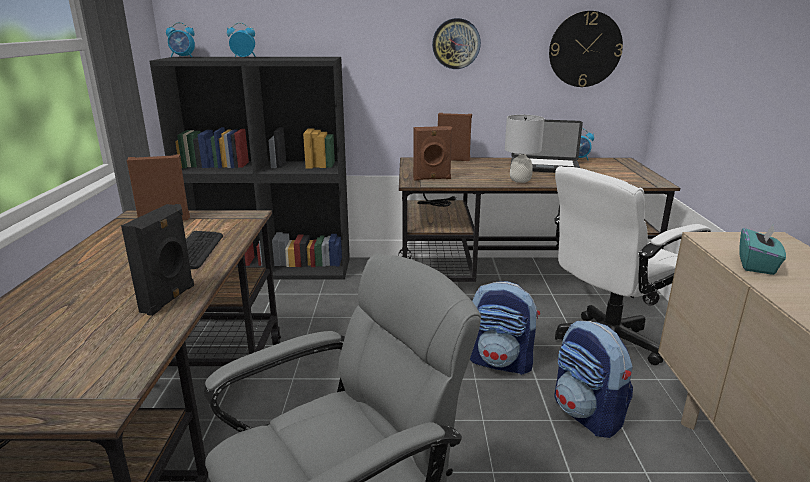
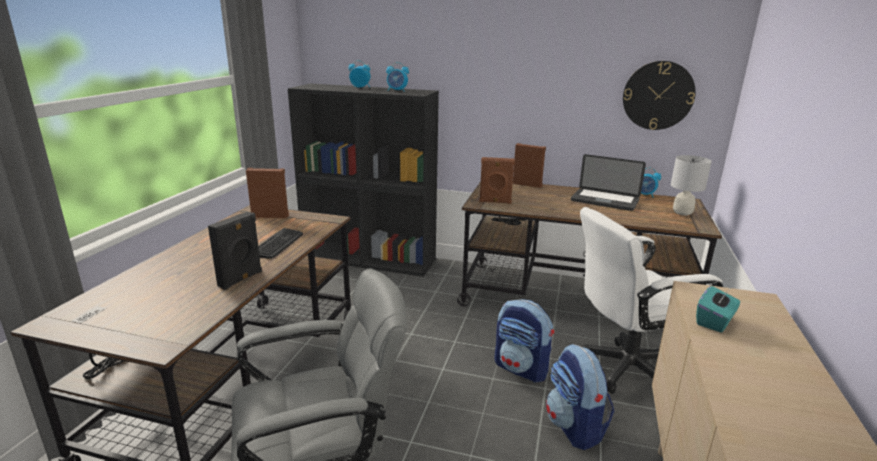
camera: 15 degrees right, 0 degrees up
(183, 57) = (316, 84): alarm clock -> alarm clock (397, 91)
(456, 43) = (537, 84): wall clock -> none
(521, 181) = (572, 212): grey table lamp -> grey table lamp (683, 213)

